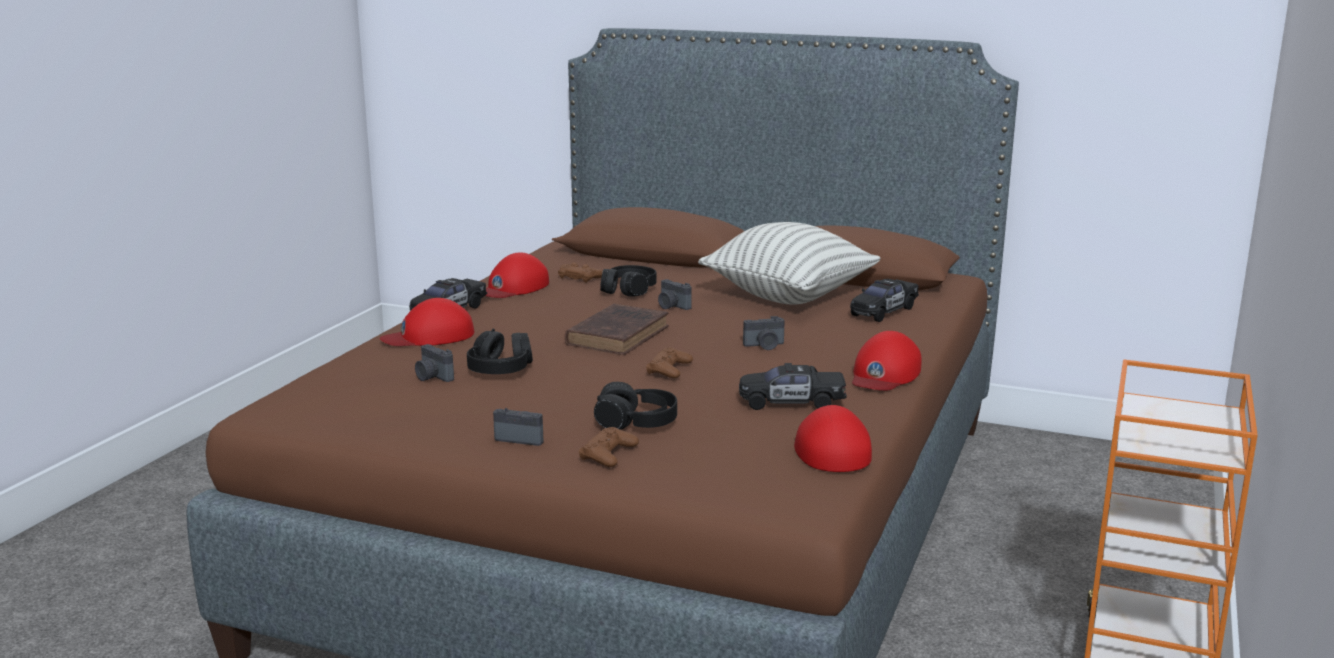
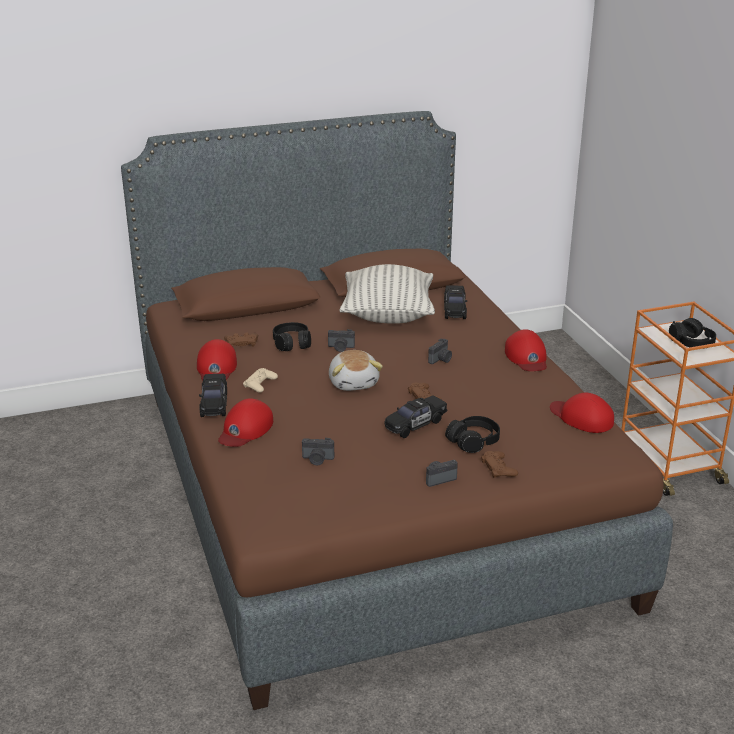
camera: 40 degrees left, 10 degrees up
(500, 369) = (343, 436): black headphones -> black headphones (691, 343)
(525, 310) = (260, 384): none -> beige game controller
(619, 335) = (354, 382): brown book -> plush toy
(791, 402) = (518, 395): black toy car -> black toy car (415, 424)

